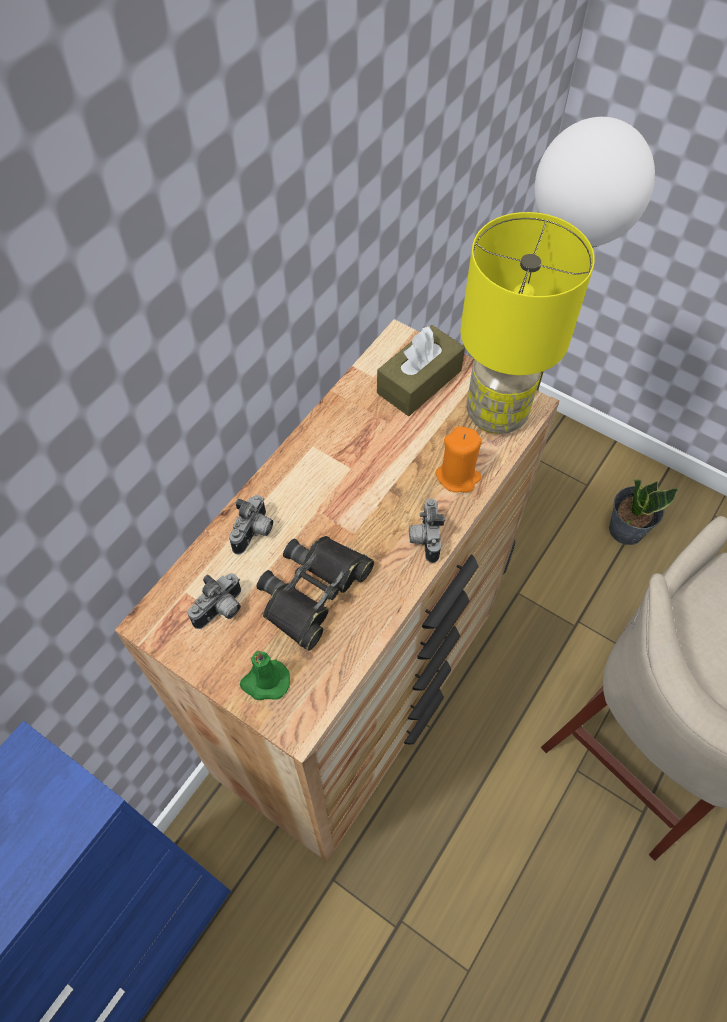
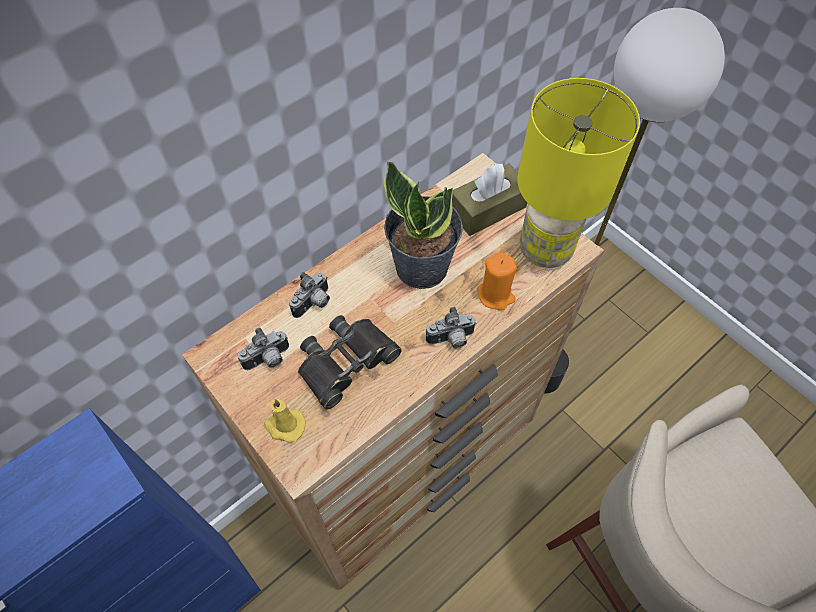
camera: 15 degrees right, 0 degrees up
(265, 682) = (284, 426): green candle -> yellow candle
(424, 538) = (451, 340): camera -> camera turned 120 degrees counterclockwise
(626, 529) = (672, 378): potted plant -> potted plant (421, 266)

